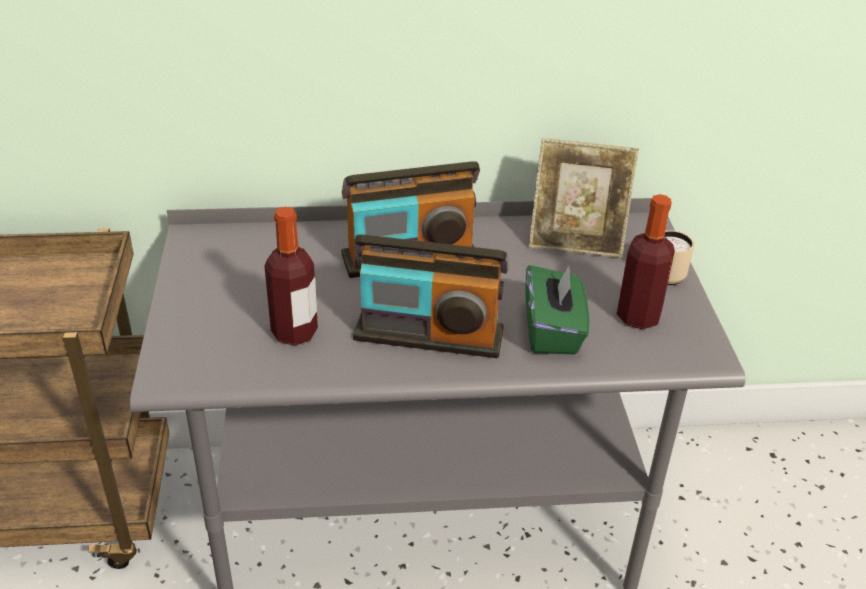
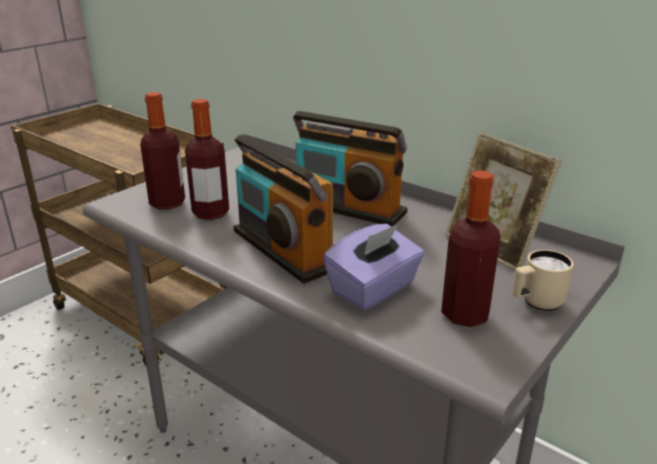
camera: 45 degrees right, 10 degrees down
(227, 345) = (167, 203): none -> bottle
(553, 331) = (374, 289): green tissue box -> purple tissue box

